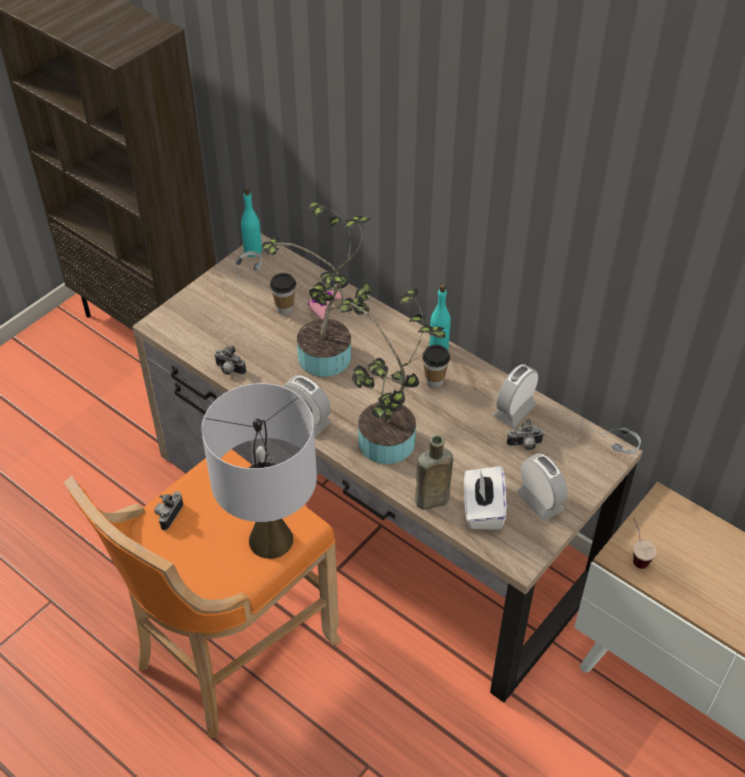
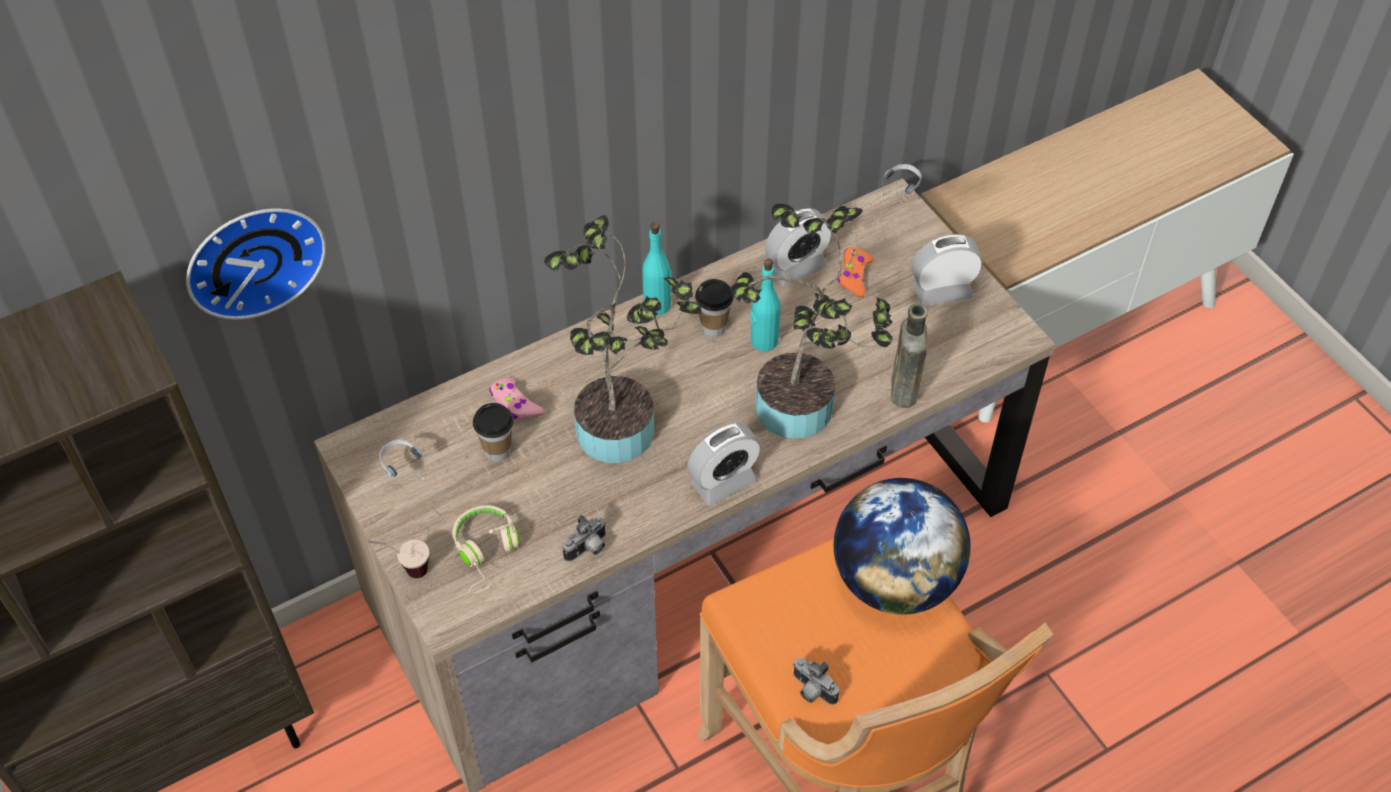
camera: 70 degrees left, 5 degrees up
(209, 326) = (486, 552): none -> beige headphones
(252, 89) = (252, 256): none -> wall clock
(252, 251) = (352, 459): turquoise bottle -> turquoise bottle (763, 341)
(271, 540) = (895, 580): grey table lamp -> globe
(482, 510) = (935, 347): white tissue box -> none
(514, 410) = (796, 267): alarm clock -> alarm clock turned 90 degrees counterclockwise
(524, 445) = (854, 276): camera -> orange game controller
(636, 555) = (1014, 248): cup -> cup (404, 569)

